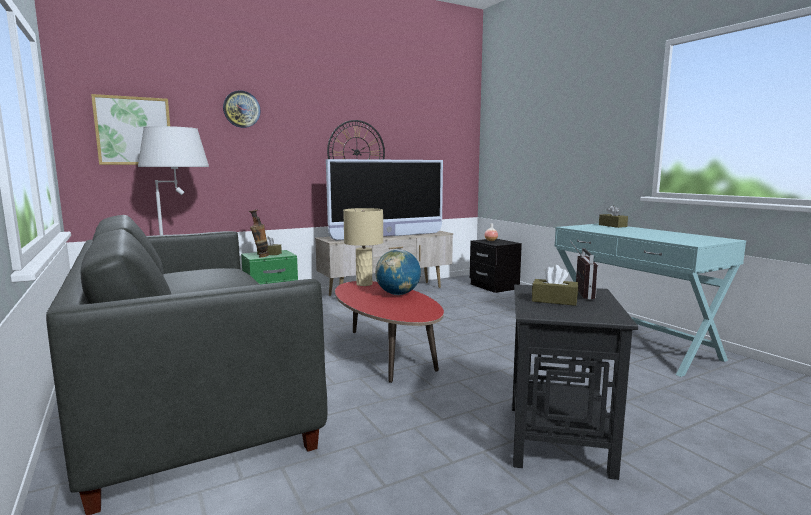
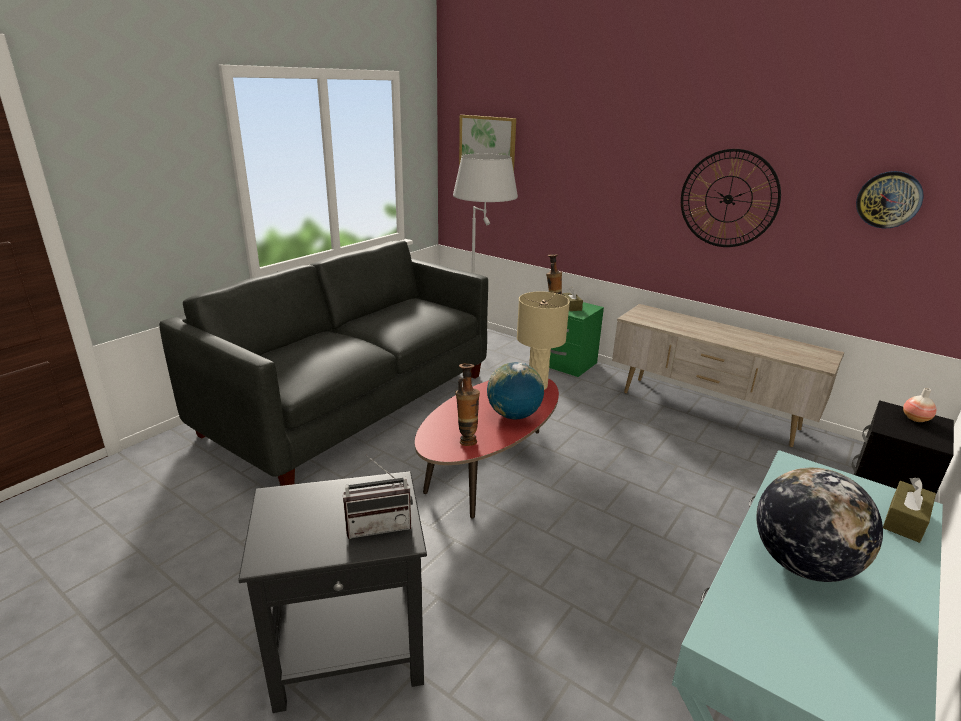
camera: 65 degrees right, 15 degrees up
(241, 109) = (583, 130): wall clock -> wall clock (889, 199)
(388, 236) = (715, 337): television -> none
(417, 308) = (467, 440): none -> vase
(554, 300) = (334, 507): brown tissue box -> none
(643, 234) = (802, 564): none -> globe

